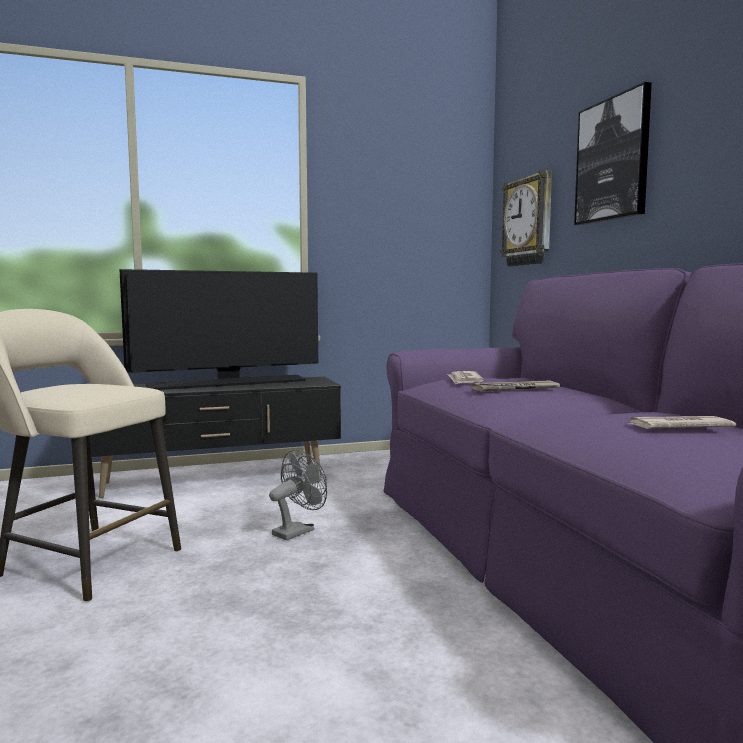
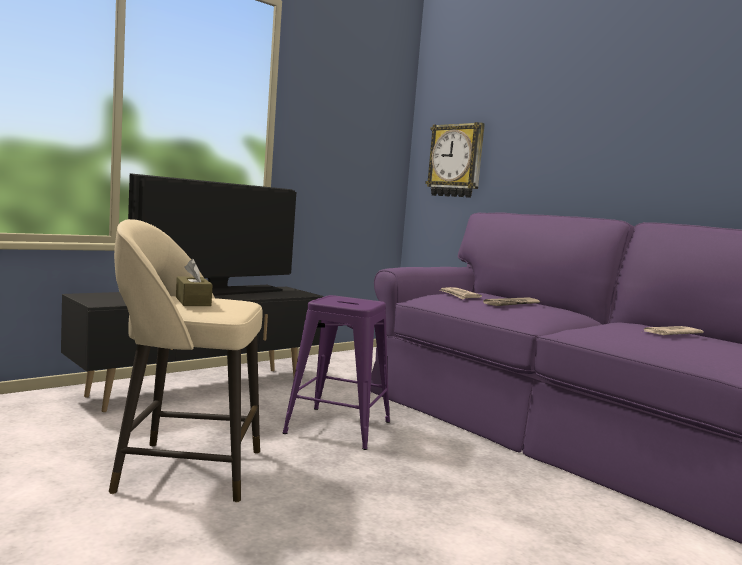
camera: 25 degrees left, 0 degrees up
(71, 388) = (193, 301): none -> brown tissue box
(298, 531) = (338, 427): grey fan -> purple stool
(613, 160) = (548, 127): picture -> none

